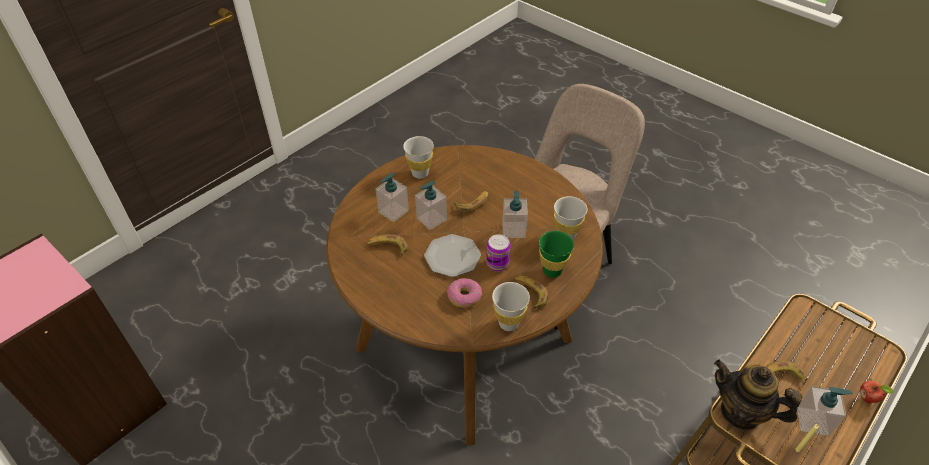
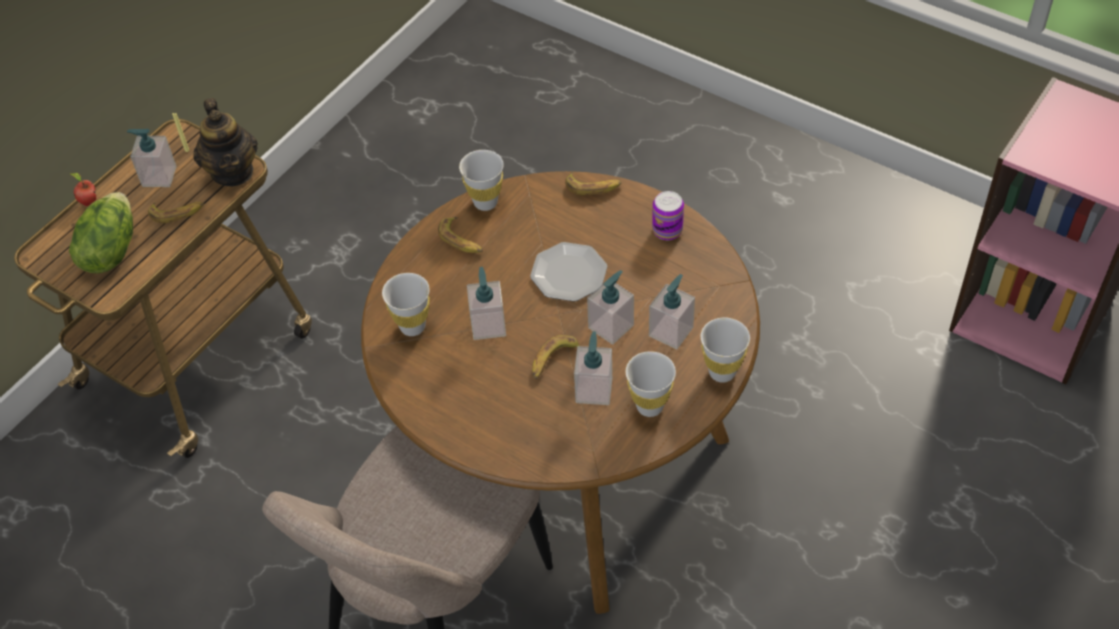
camera: 175 degrees right, 5 degrees up
(370, 185) = (722, 372): none -> white cup
(387, 247) = (661, 275): banana -> banana (593, 187)
(451, 185) = (594, 390): none -> soap dispenser
(464, 296) = (543, 225): donut -> none
(497, 263) = (506, 273): can -> can (667, 230)
(552, 271) = (433, 273): green cup -> none
(741, 412) = (233, 171): teapot -> teapot turned 45 degrees clockwise
(823, 348) = (110, 250): none -> lettuce

